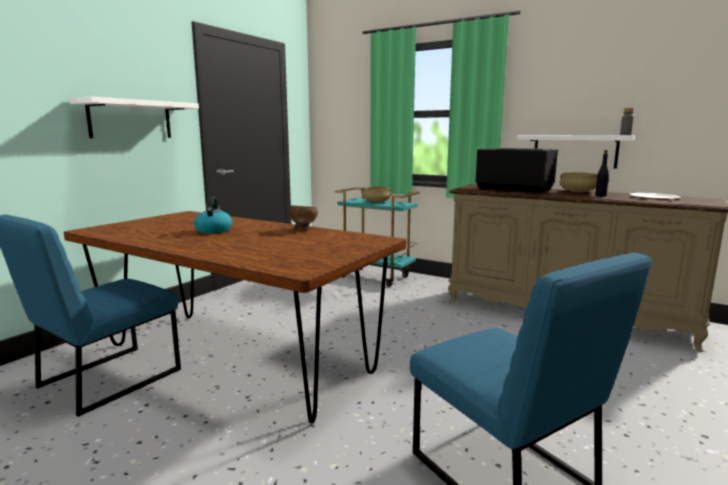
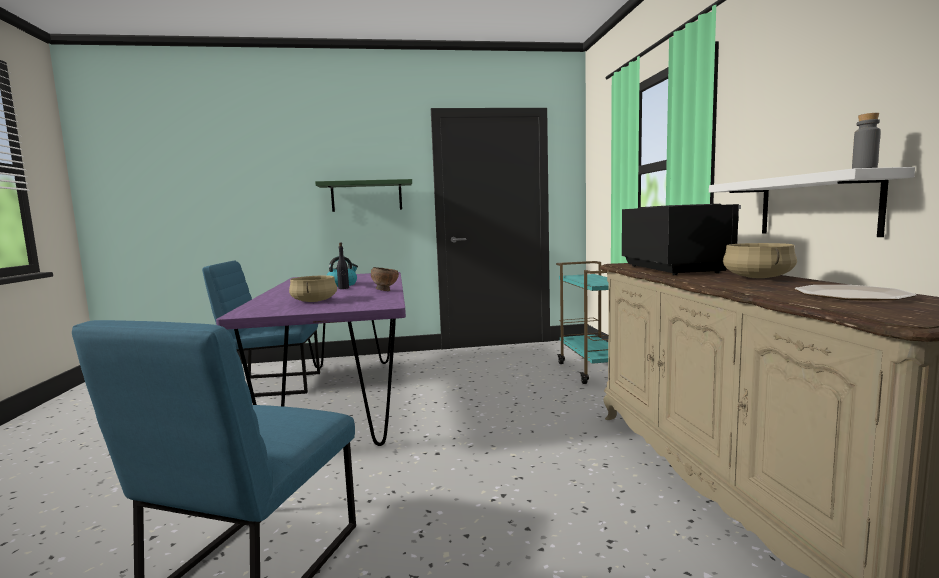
camera: 50 degrees right, 5 degrees down
(130, 119) = (366, 196): white shelf -> green shelf
(235, 359) = (341, 398): brown dining table -> purple dining table
(376, 202) = (592, 279): beige cooking pot -> beige cooking pot (313, 301)
(601, 195) = (757, 284): black bottle -> black bottle (343, 288)

